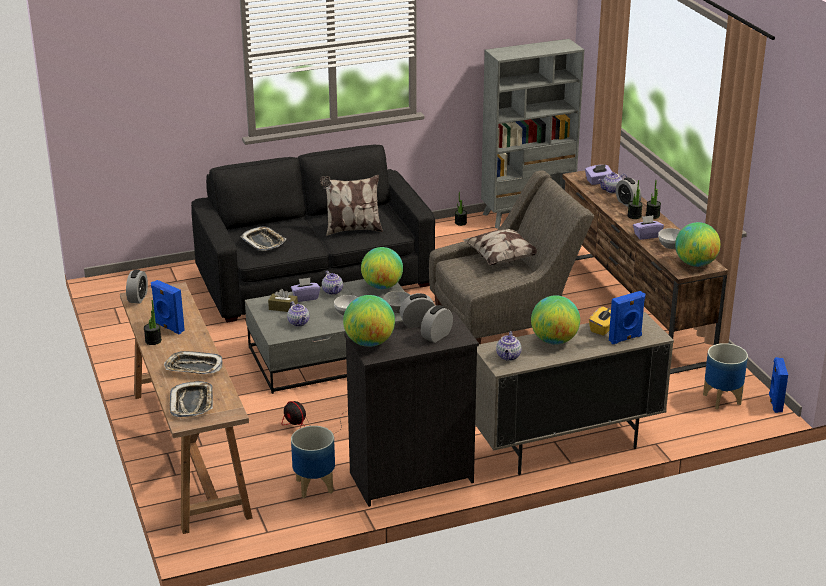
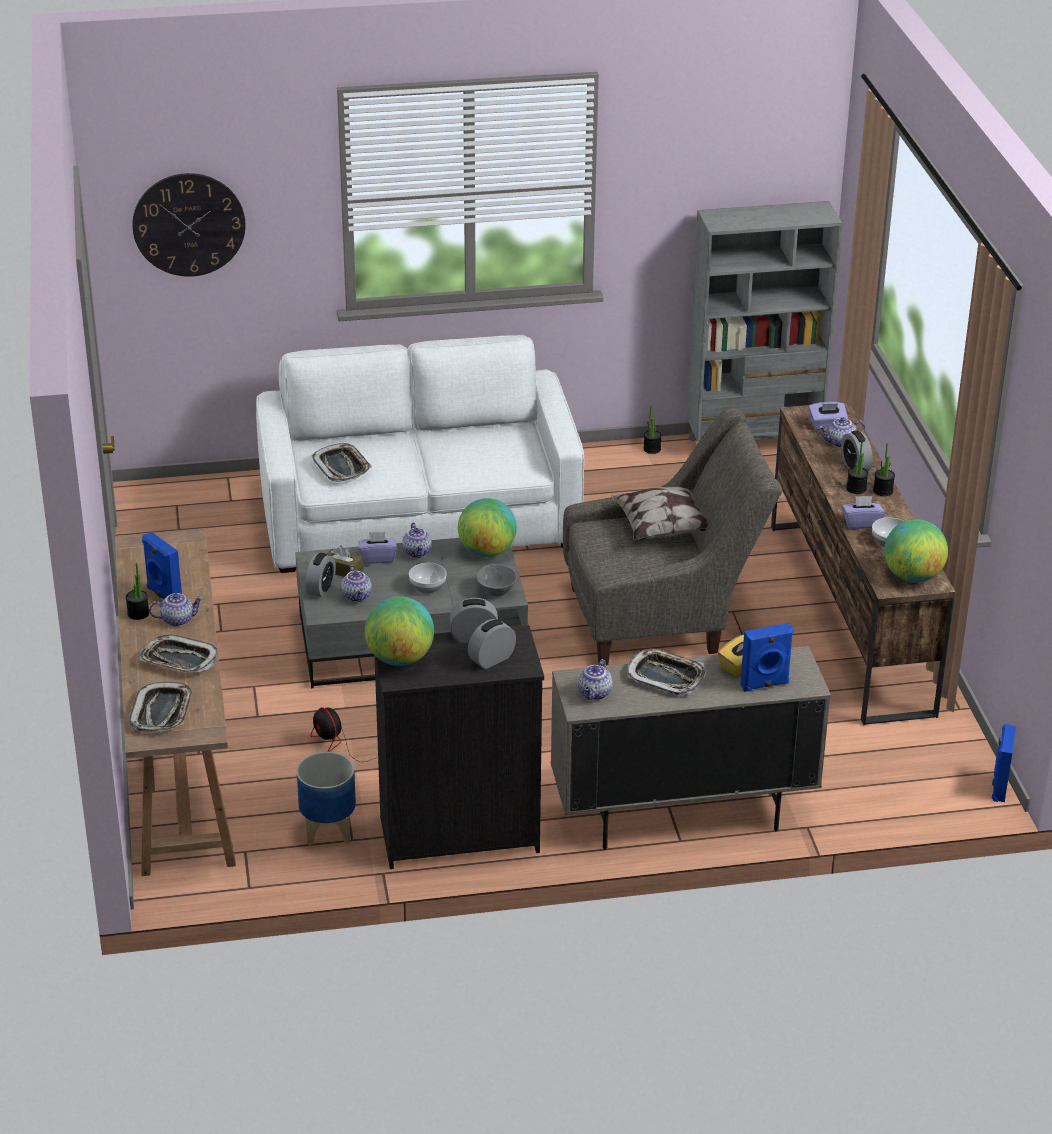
camera: 10 degrees right, 5 degrees up
(136, 79) = (189, 224): none -> wall clock
(138, 298) = (136, 546): alarm clock -> alarm clock (321, 588)
(184, 342) = (178, 619): none -> teapot
(314, 278) = (419, 516): black sofa -> white sofa
(352, 229) = (469, 459): pillow -> none
(554, 340) = (666, 676): globe -> tray
(722, 399) = (926, 772): planter -> none

